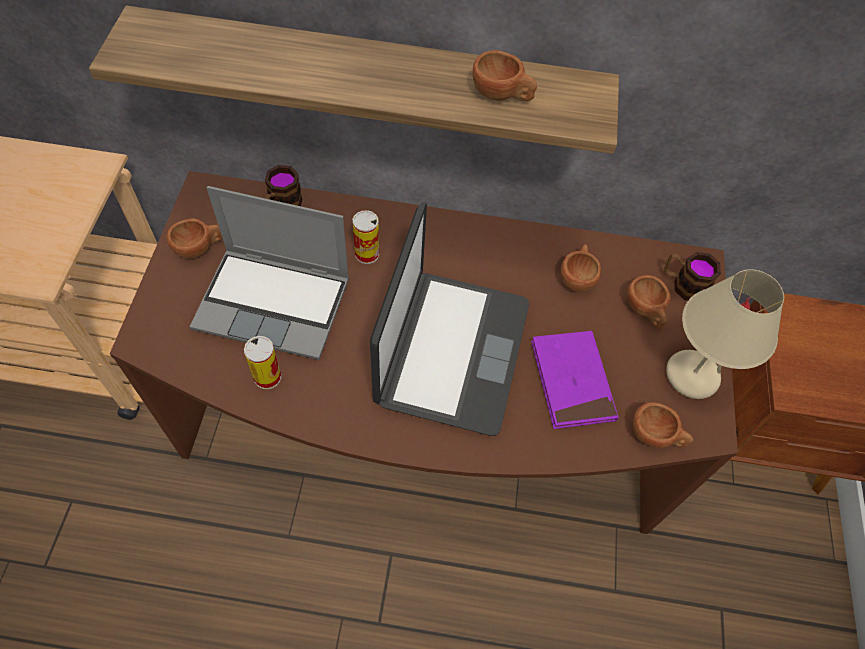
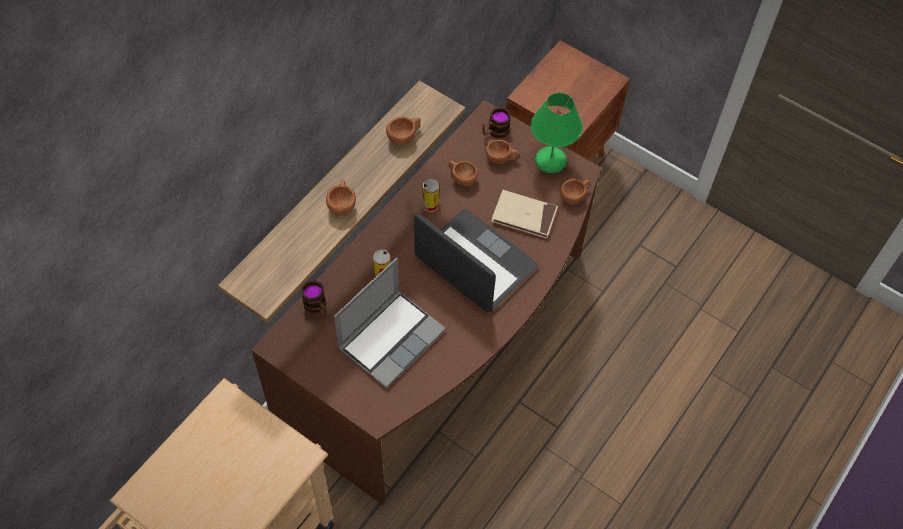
camera: 60 degrees left, 0 degrees up
(200, 248) = (323, 364): brown cup -> brown cup (342, 204)
(267, 377) = (440, 360): can -> can (430, 205)
(572, 381) = (524, 216): purple book -> beige book
(690, 375) = (550, 161): beige table lamp -> green table lamp

